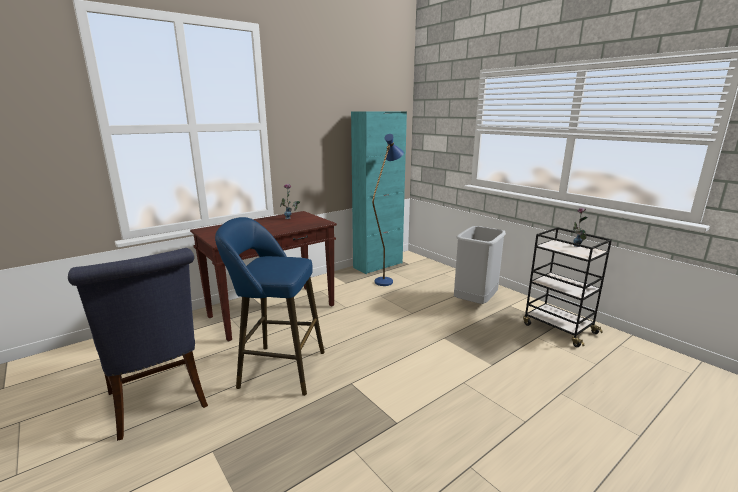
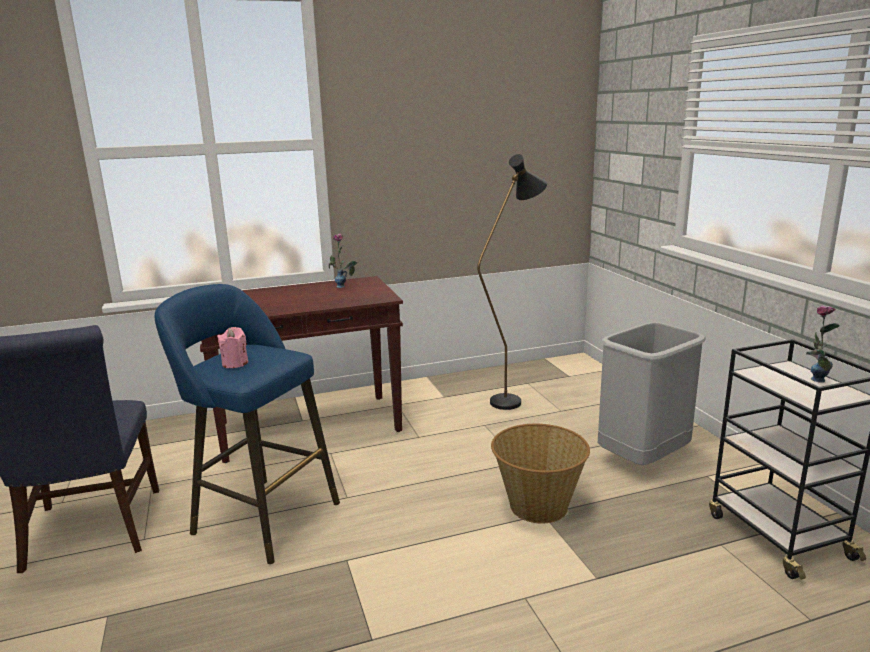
camera: 20 degrees right, 0 degrees up
(270, 268) = (235, 363): none -> pink candle
(378, 265) = (515, 373): turquoise cabinet -> none
(386, 279) = (512, 399): blue floor lamp -> black floor lamp
(438, 334) = (538, 505): none -> basket

